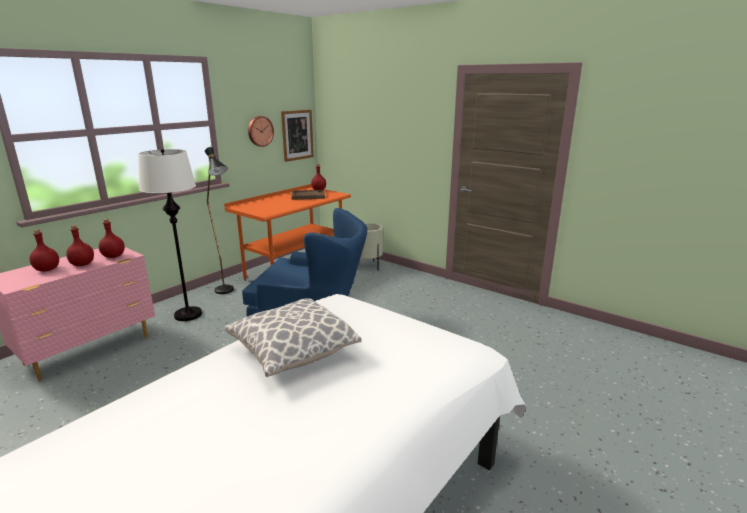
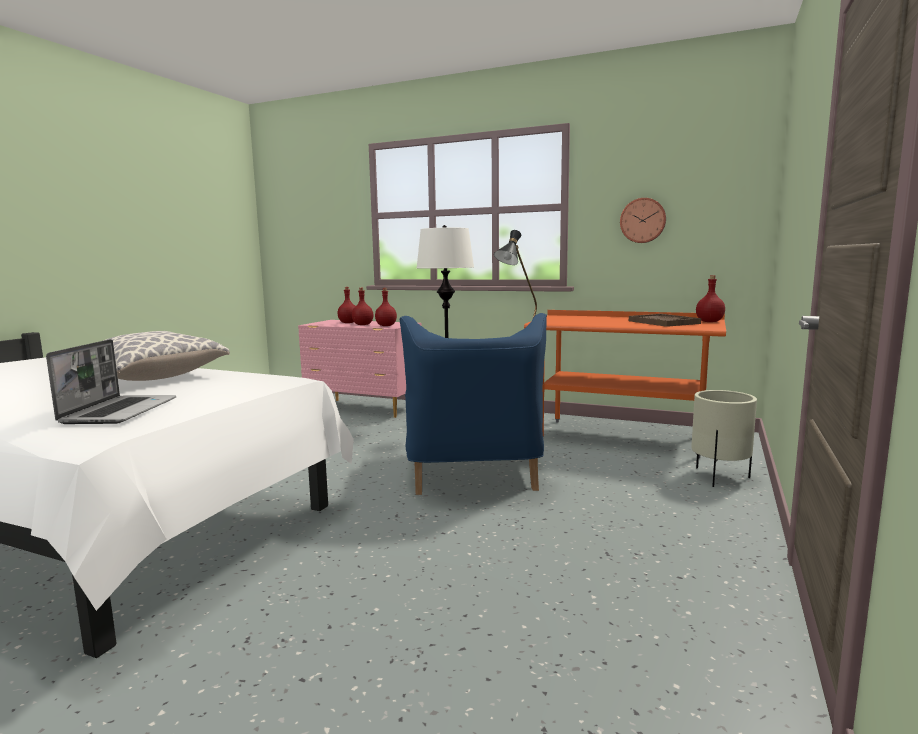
camera: 75 degrees right, 10 degrees down
(297, 135) = (723, 230): picture -> none
(419, 351) = (120, 411): none -> laptop

